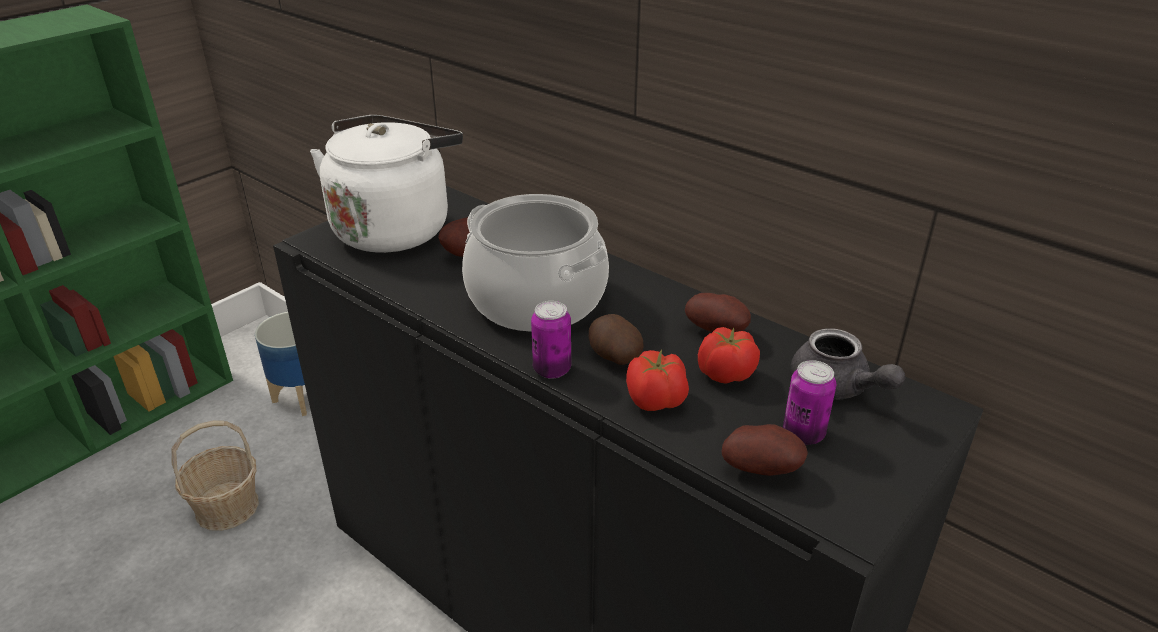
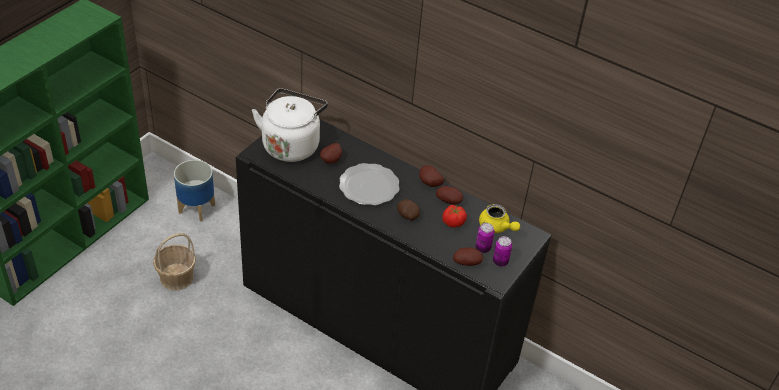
camera: 10 degrees left, 10 degrees up
(537, 299) = (370, 186): cooking pot -> plate
(552, 369) = (383, 223): can -> can (500, 262)
(657, 401) = (426, 236): tomato -> none
(672, 297) = (429, 184): none -> potato
(836, 388) = (496, 227): grey teapot -> yellow teapot

